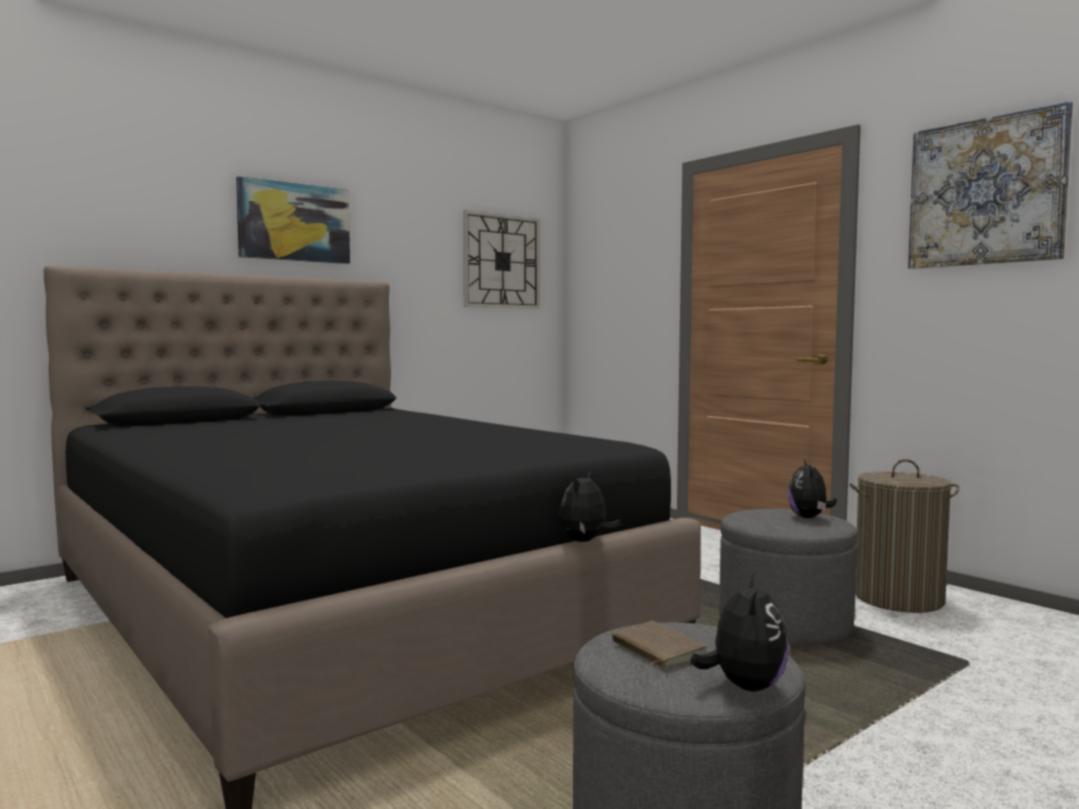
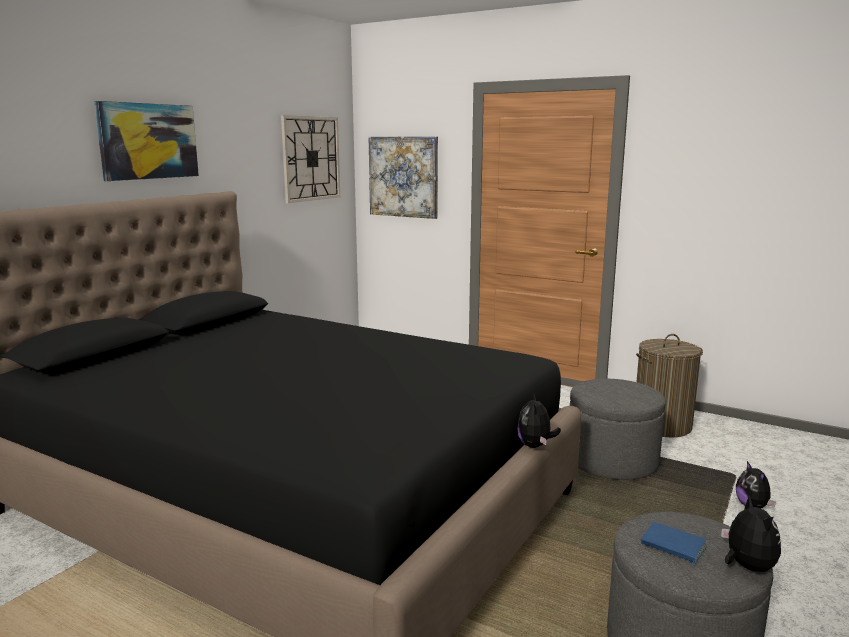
camera: 20 degrees left, 10 degrees up
(655, 650) = (672, 546): brown book -> blue book
(809, 517) = (630, 388): plush toy -> plush toy (752, 506)
(986, 192) = (723, 141): picture -> picture (403, 176)

